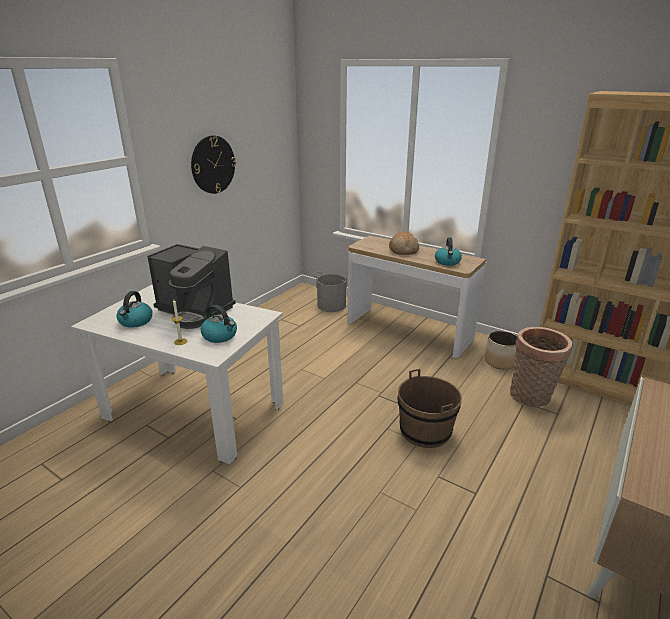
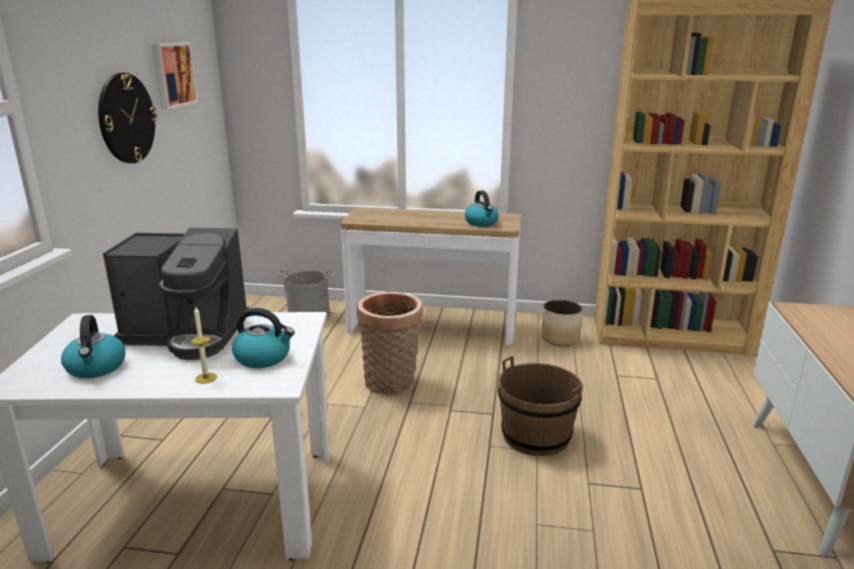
camera: 25 degrees left, 5 degrees down
(254, 134) = (172, 74): none -> picture
(403, 250) = (416, 217): bread -> none
(531, 397) = (620, 368): basket -> basket (391, 384)

